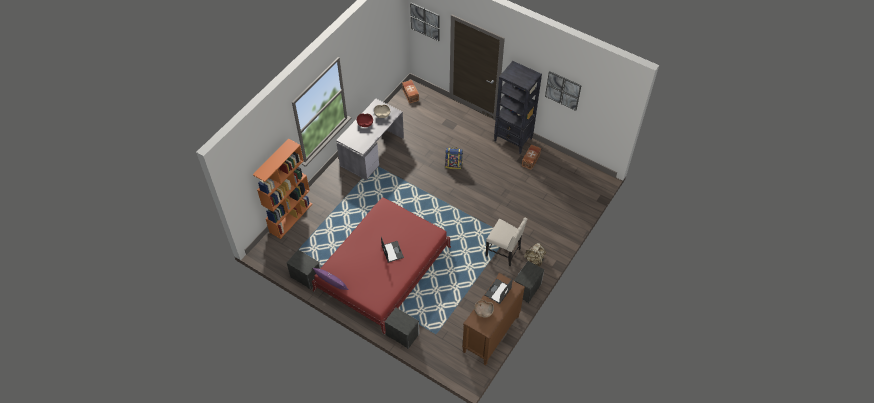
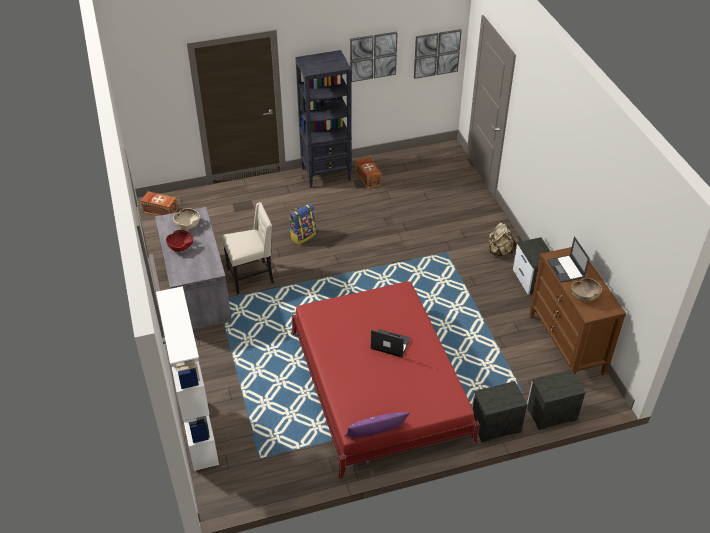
camera: 50 degrees left, 10 degrees down
(291, 217) = (198, 431): orange bookcase -> white bookcase
(306, 276) = (309, 472): nightstand -> nightstand (550, 413)
(425, 21) = (146, 81): picture -> picture (436, 53)
(504, 252) = (465, 268): beige chair -> beige chair (251, 276)

